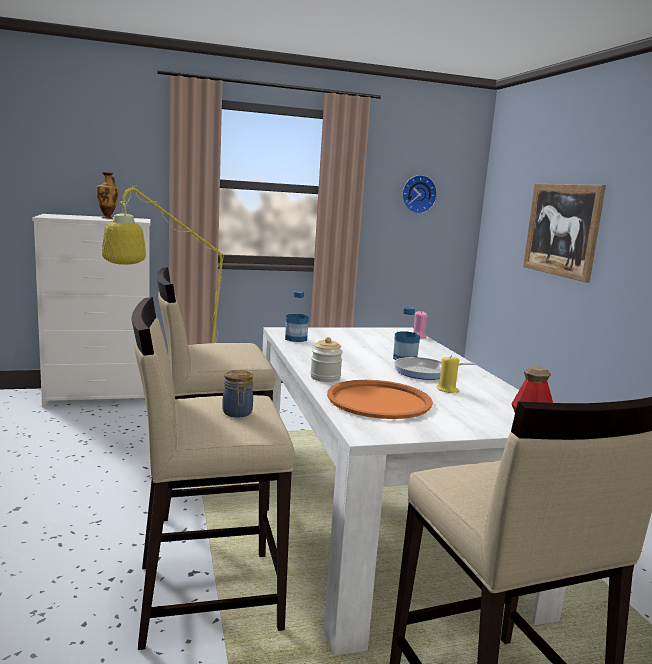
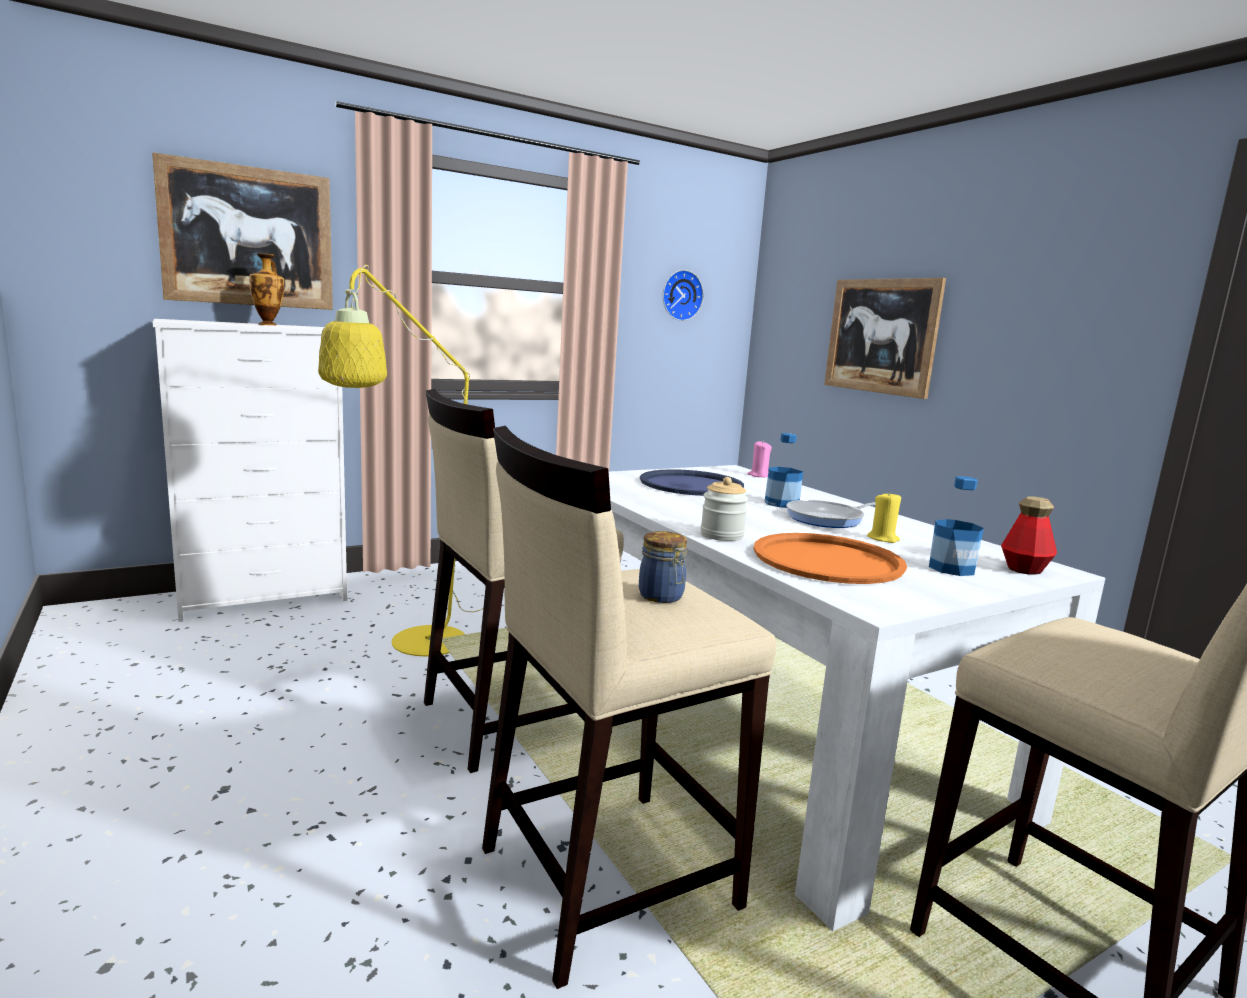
camera: 15 degrees left, 0 degrees up
(101, 160) = (248, 237): none -> picture
(296, 339) = (617, 487): bottle -> bottle (951, 568)
(353, 340) = (691, 485): none -> blue tray

